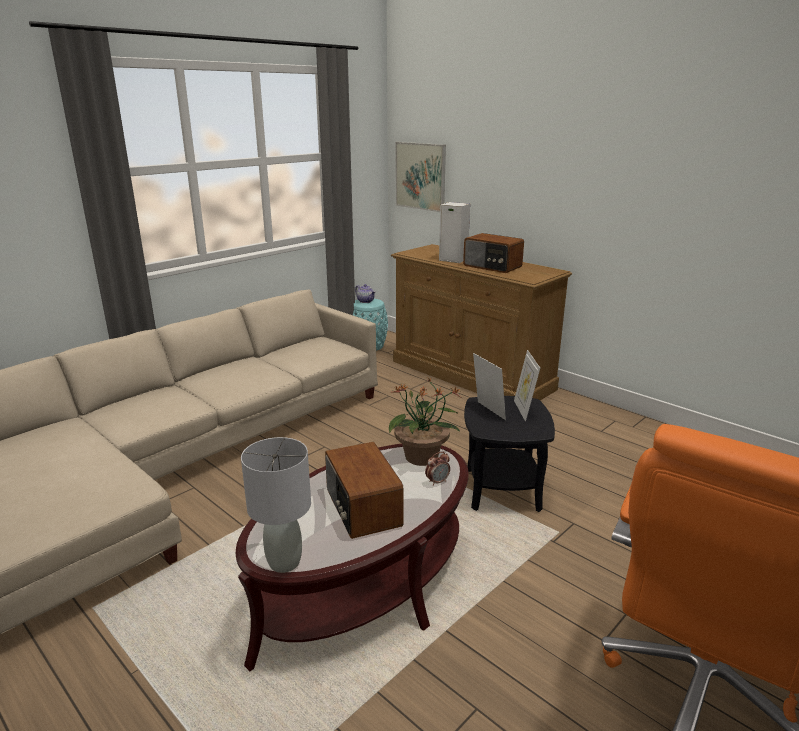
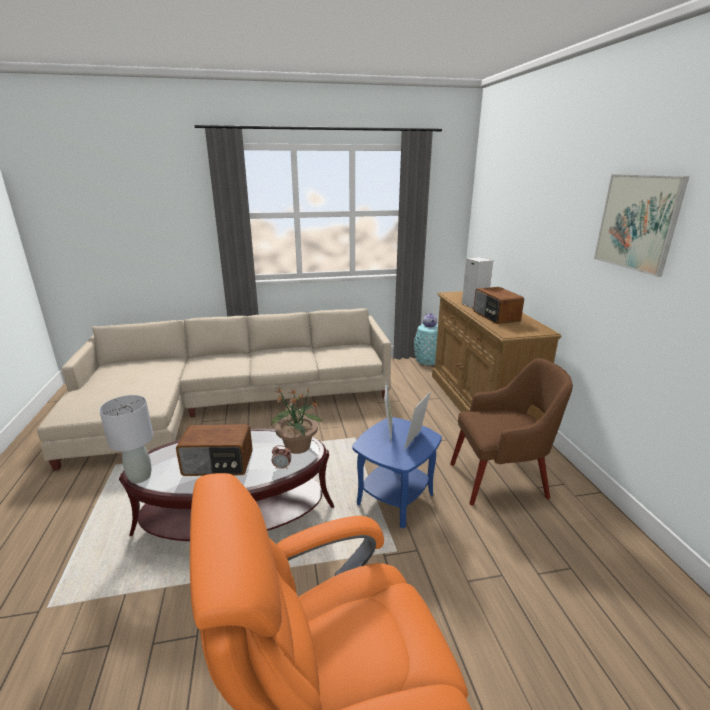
camera: 35 degrees right, 0 degrees up
(362, 508) = (218, 464): radio -> radio turned 105 degrees counterclockwise
(420, 176) = (484, 233): picture -> picture (637, 222)
(502, 490) = (395, 499): black side table -> blue side table
(568, 436) = (501, 480): none -> brown armchair

